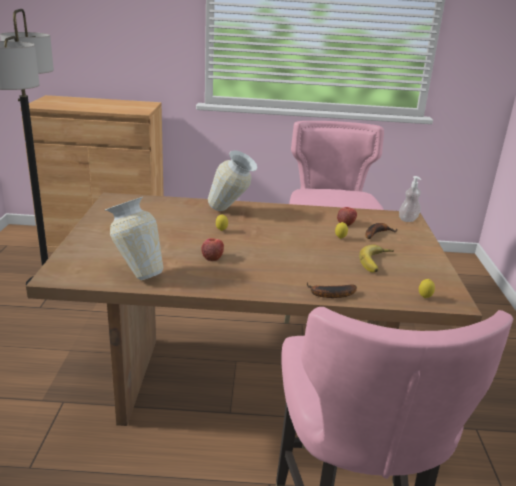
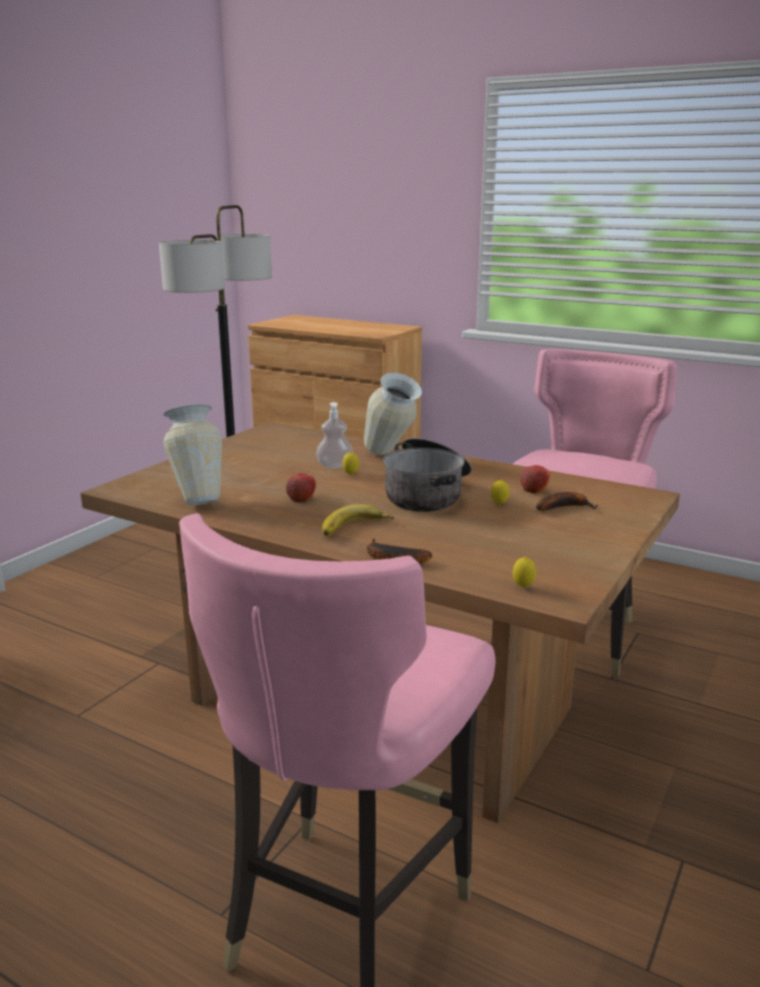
camera: 30 degrees right, 5 degrees down
(289, 238) = (428, 494): none -> cooking pot
(378, 263) = (513, 538): banana -> banana (355, 529)
(408, 219) = (642, 498): soap dispenser -> soap dispenser (335, 466)

